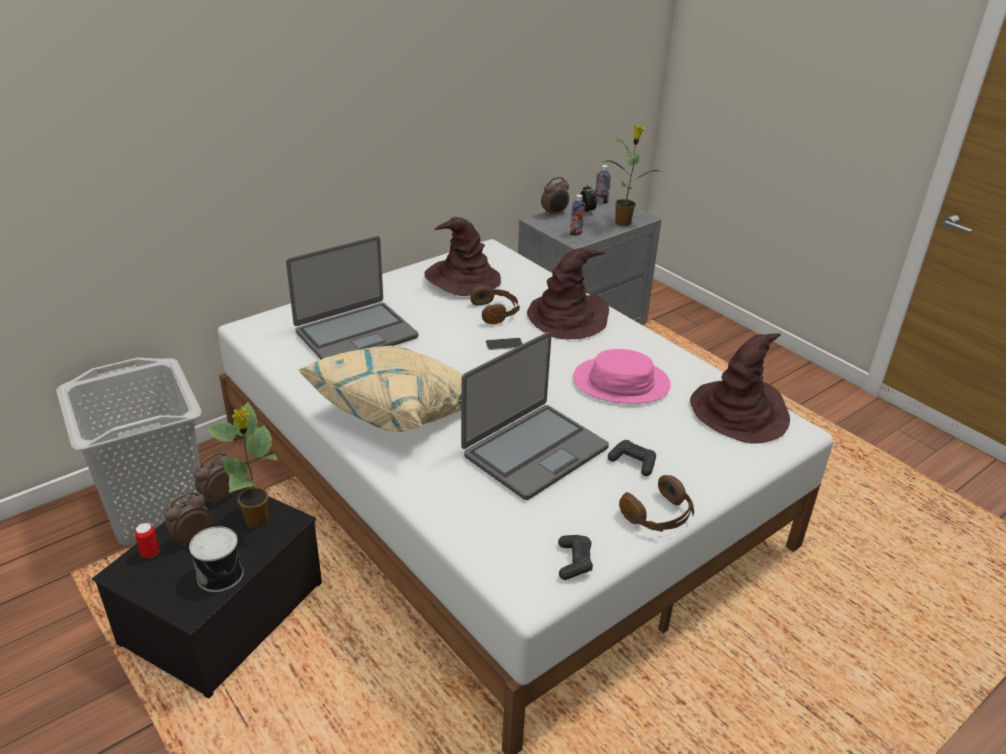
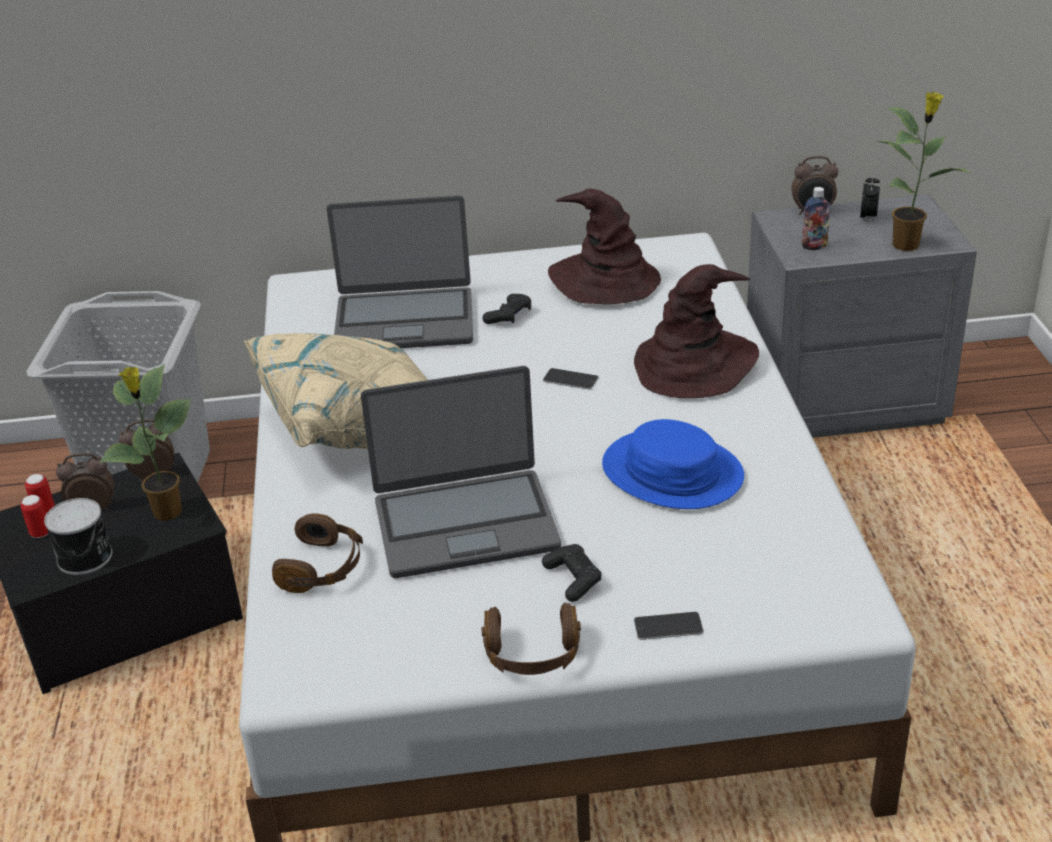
camera: 35 degrees right, 0 degrees up
(163, 570) = (40, 533): none -> can
(496, 312) = (604, 334): brown headphones -> brown headphones (323, 568)
(574, 562) = (373, 669): black game controller -> black game controller (509, 316)
(601, 201) = (907, 206): bottle -> none
(621, 383) = (672, 472): pink hat -> blue hat
(712, 471) = (668, 626): none -> phone
(739, 412) = (800, 563): brown hat -> none

